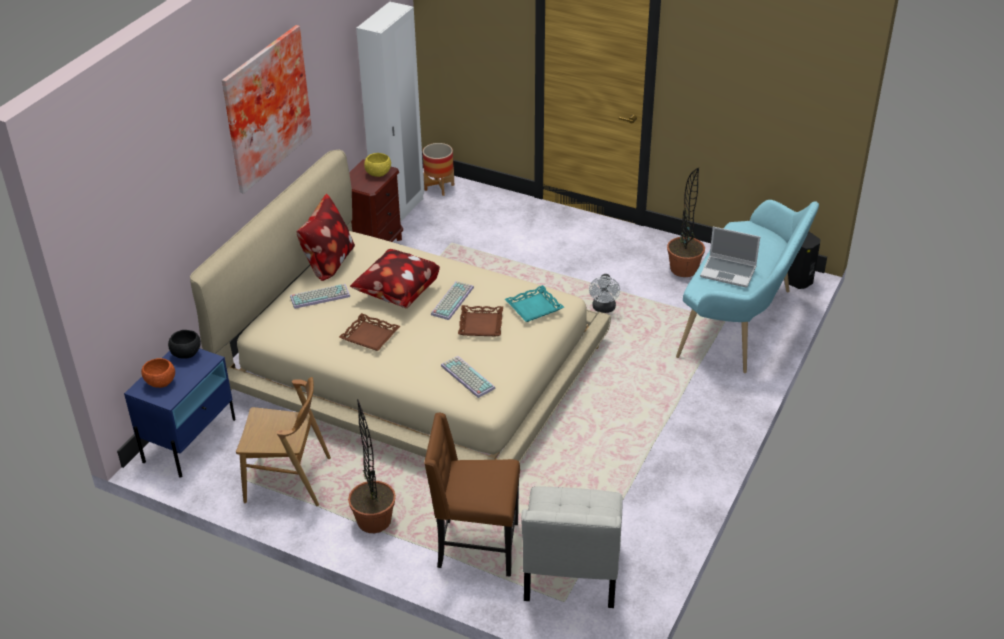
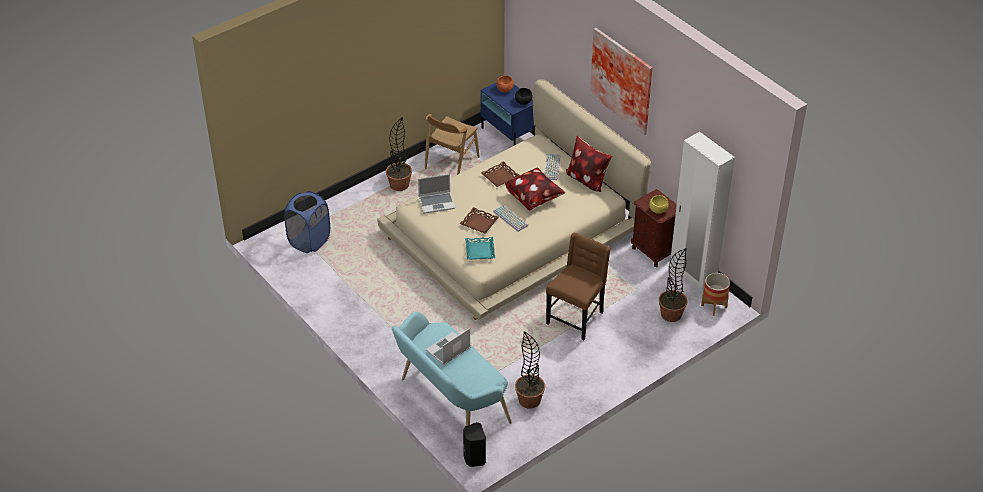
camera: 115 degrees right, 5 degrees up
(466, 377) = (437, 203): keyboard -> laptop
(473, 210) = (671, 314): none -> potted plant
(475, 546) = (354, 214): brown chair -> brown chair (576, 318)
(570, 575) = (309, 241): white chair -> blue laundry basket
(604, 309) = (512, 339): white fan -> none

